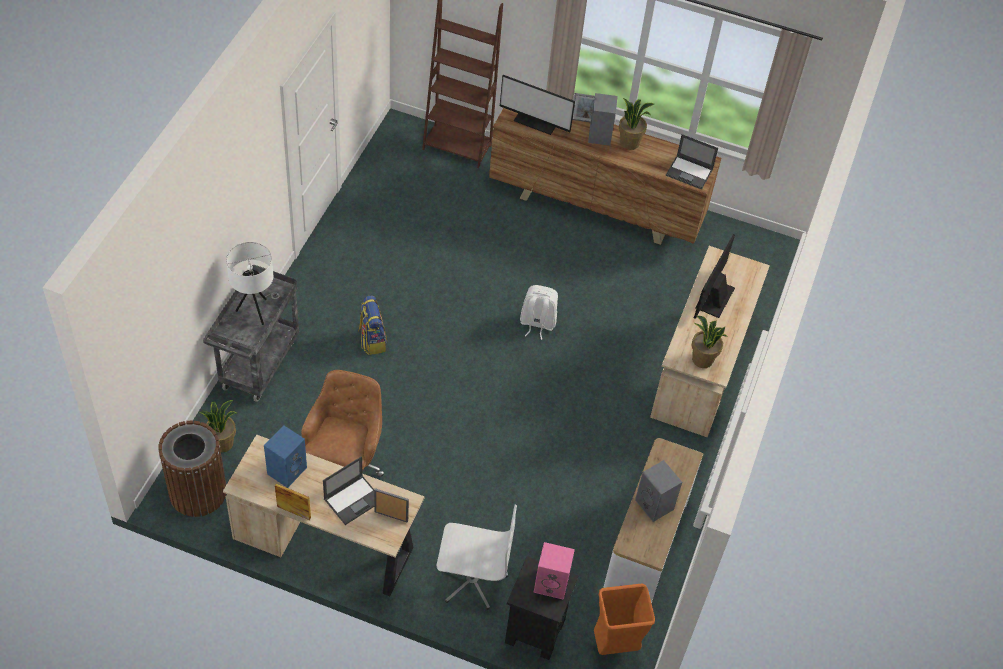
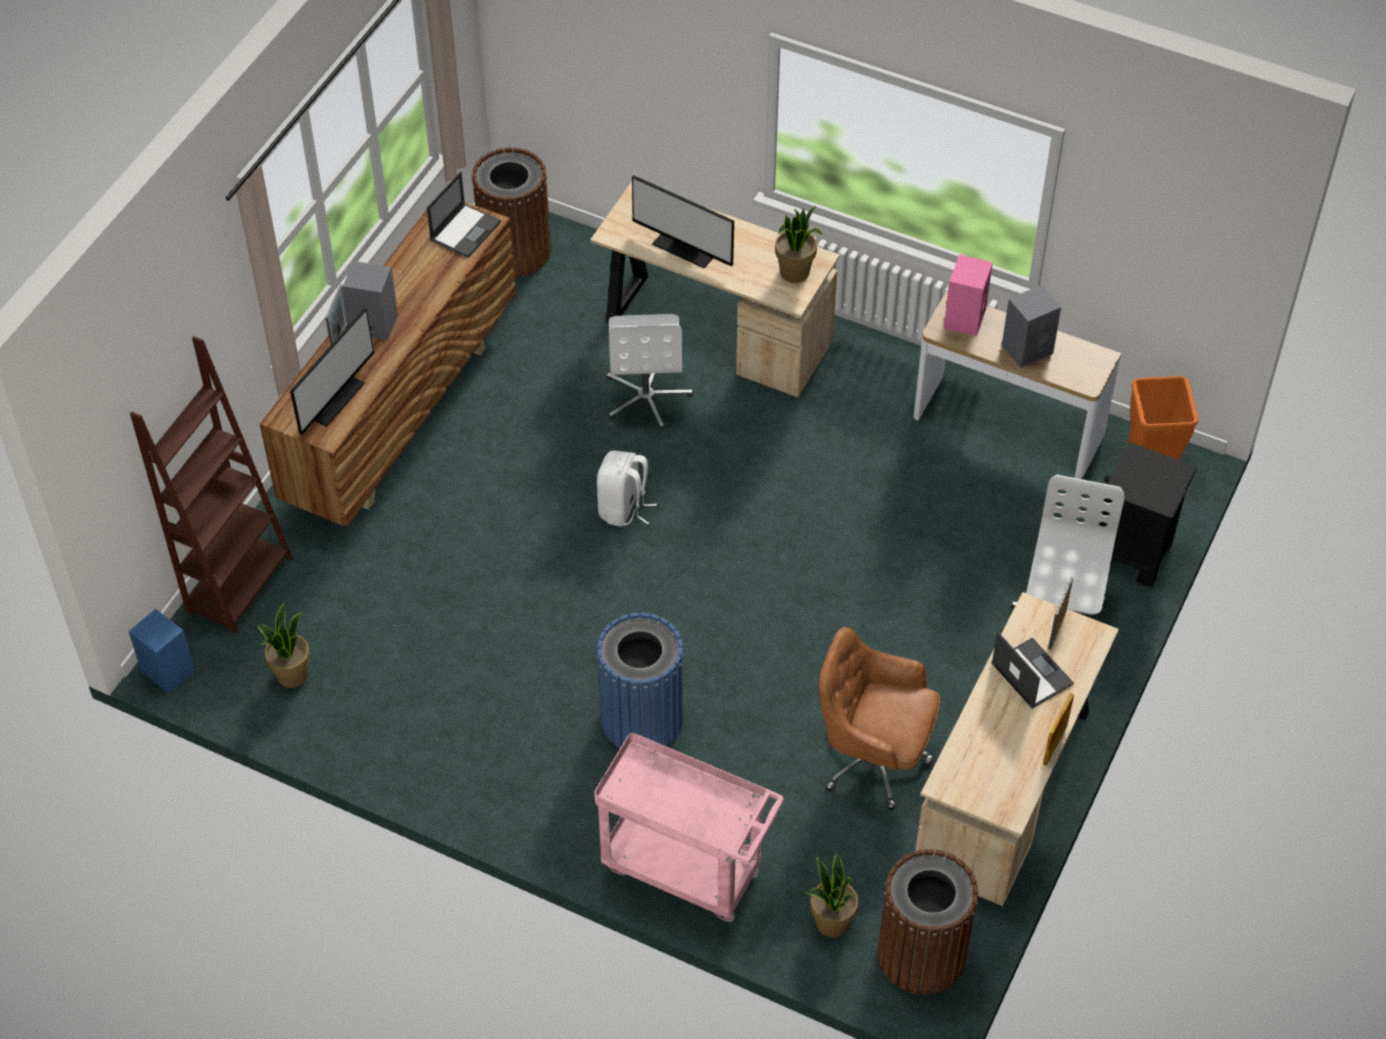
camera: 80 degrees left, 0 degrees up
(256, 310) = (680, 796): white table lamp -> none
(258, 368) = (688, 875): grey cart -> pink cart
(287, 470) = (983, 753): blue speaker -> blue speaker (166, 671)
(372, 340) = (641, 718): backpack -> blue trash can
(552, 583) = (1142, 469): pink speaker -> pink speaker (964, 317)
(630, 142) = (395, 290): potted plant -> potted plant (291, 674)
(634, 331) = (646, 396): none -> white office chair
(750, 254) = (515, 251): none -> brown trash can

